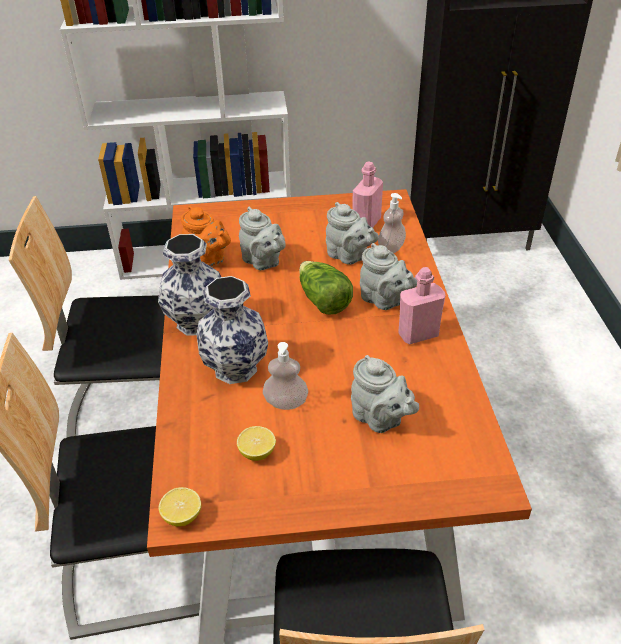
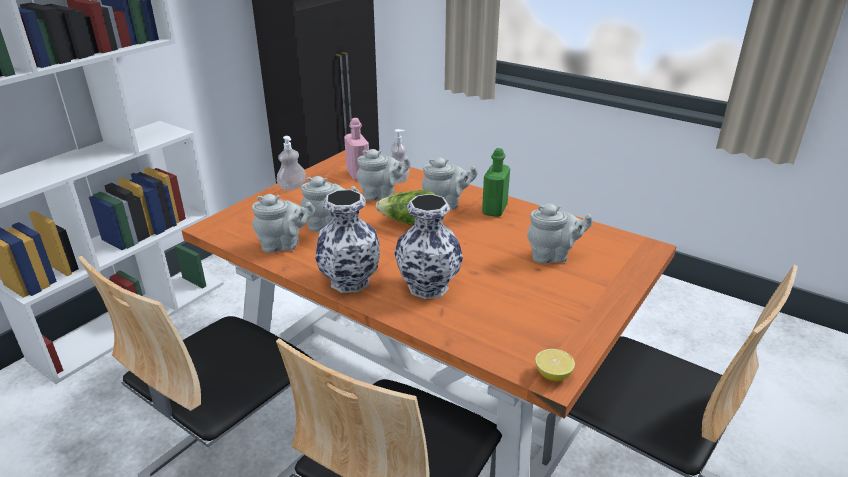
camera: 50 degrees left, 10 degrees down
(208, 260) = (284, 245): orange teapot -> grey teapot
(257, 452) = (526, 315): lemon -> none
(286, 402) = (492, 282): soap dispenser -> soap dispenser (292, 187)
(418, 334) = (494, 210): pink bottle -> green bottle

